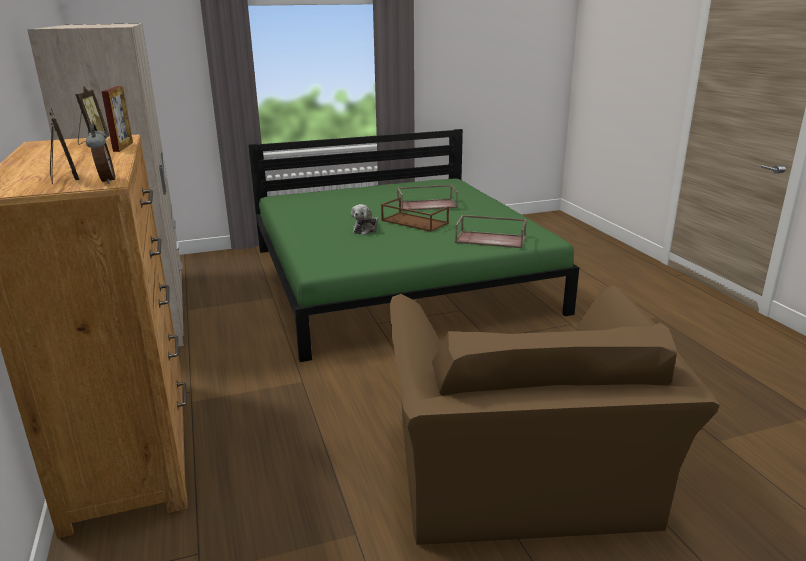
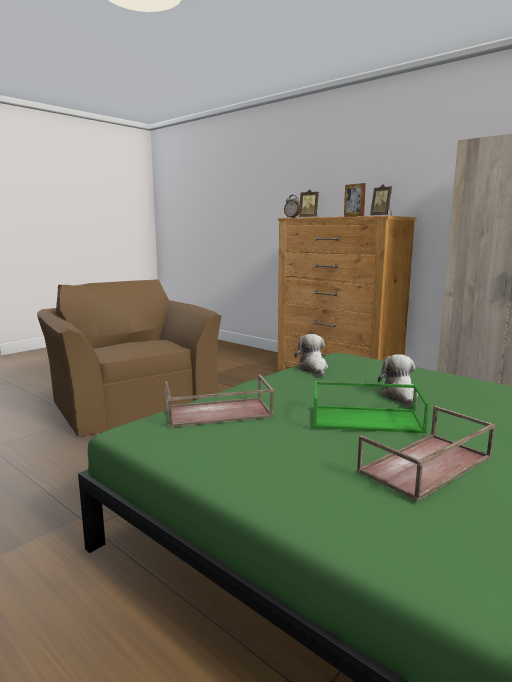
camera: 150 degrees right, 10 degrees down
(374, 260) = (313, 369): none -> plush toy
(413, 222) = (367, 419): brown tray -> green tray

